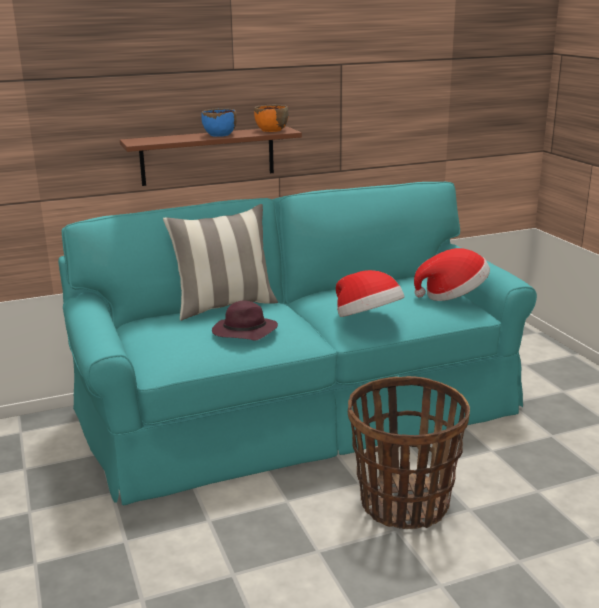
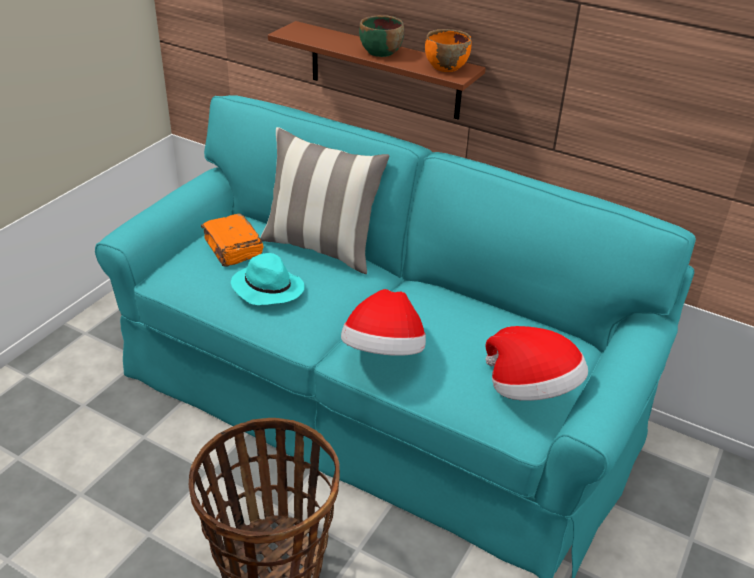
camera: 50 degrees right, 15 degrees up
(176, 331) = (233, 249): none -> orange book
(220, 135) = (380, 52): blue bowl -> green bowl
(243, 332) = (267, 288): purple hat -> turquoise hat

